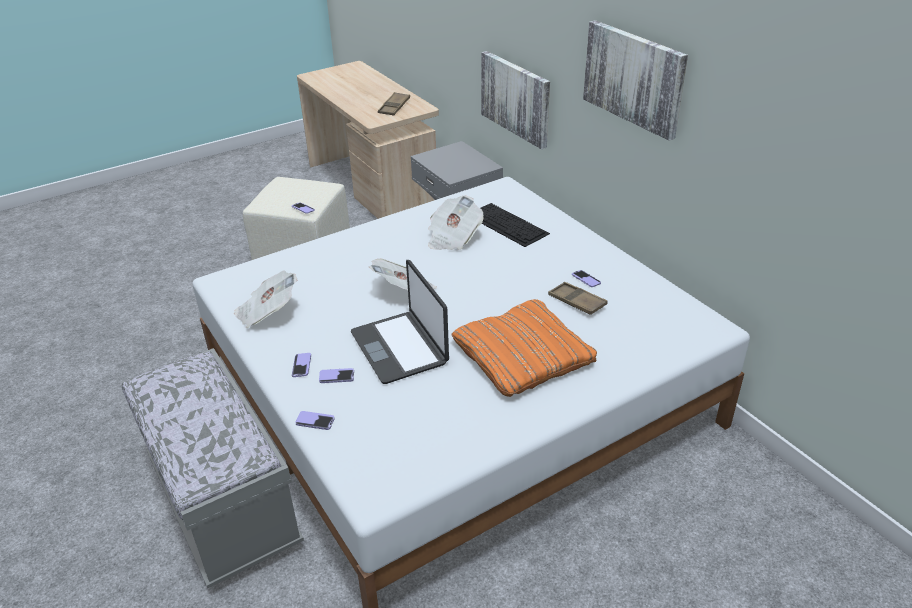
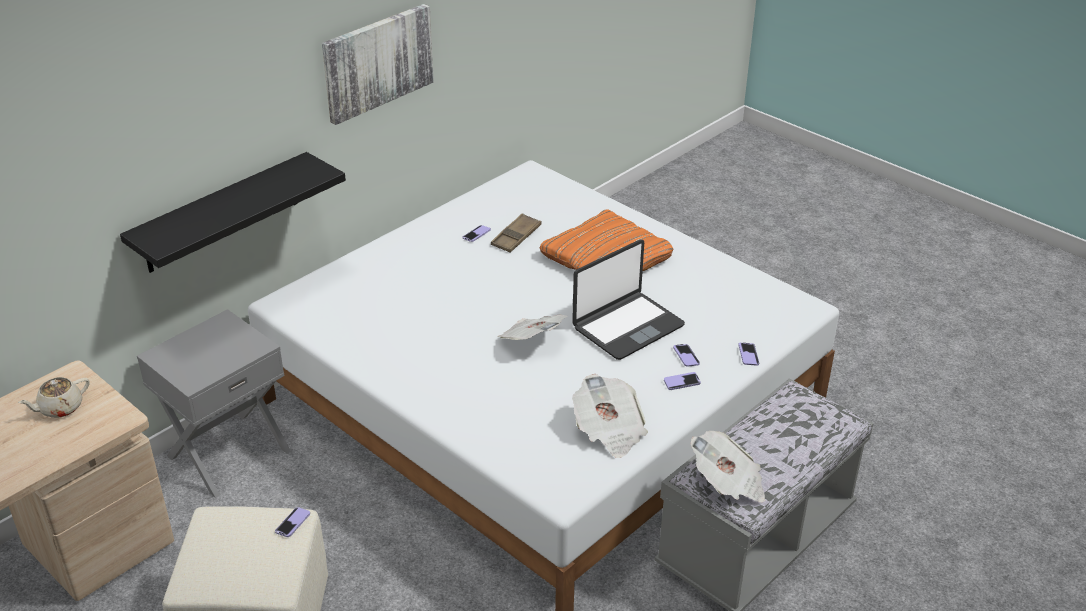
camera: 105 degrees left, 0 degrees up
(394, 107) = (60, 408): brown tray -> beige teapot
(453, 238) = (415, 324): newspaper -> newspaper (728, 483)
(508, 224) = (377, 290): keyboard -> none
(516, 98) = (222, 213): picture -> black shelf

